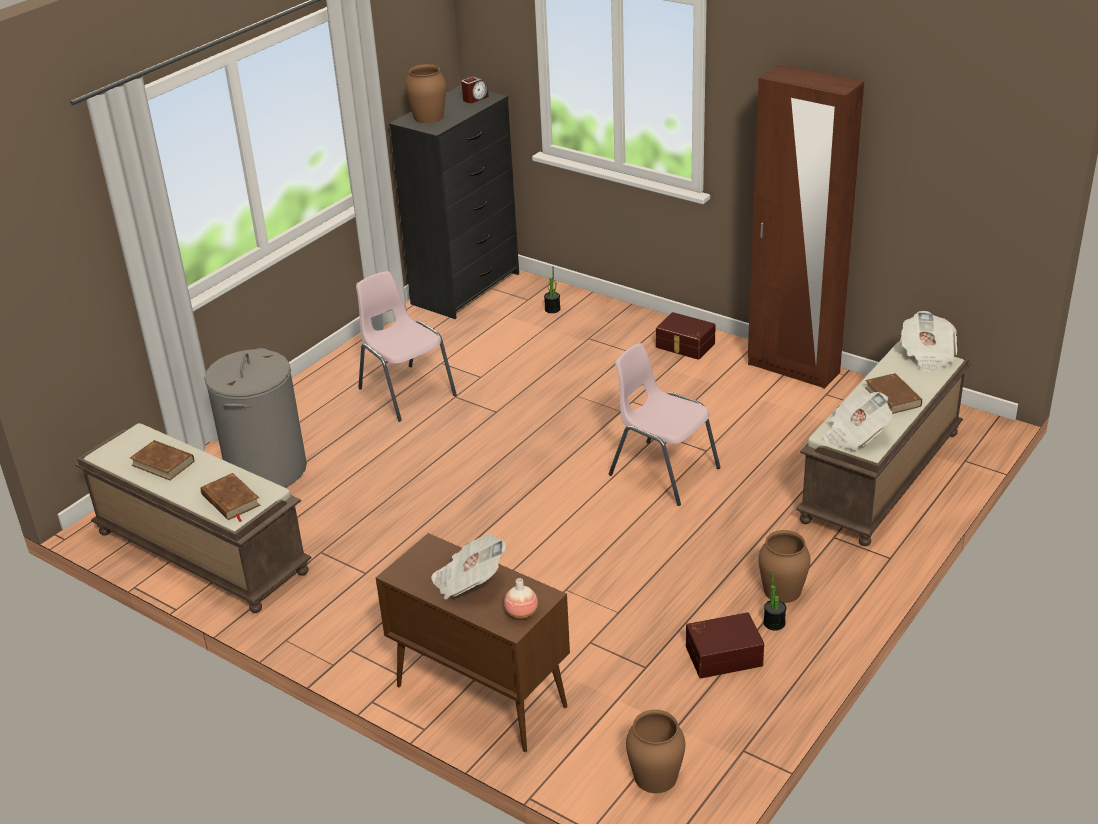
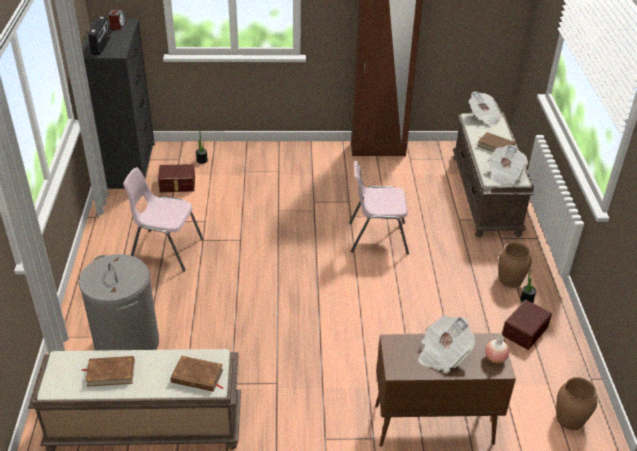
camera: 40 degrees left, 5 degrees up
(428, 117) = (101, 46): brown vase -> radio
(684, 346) = (306, 157): brown storage box -> brown storage box (177, 185)

